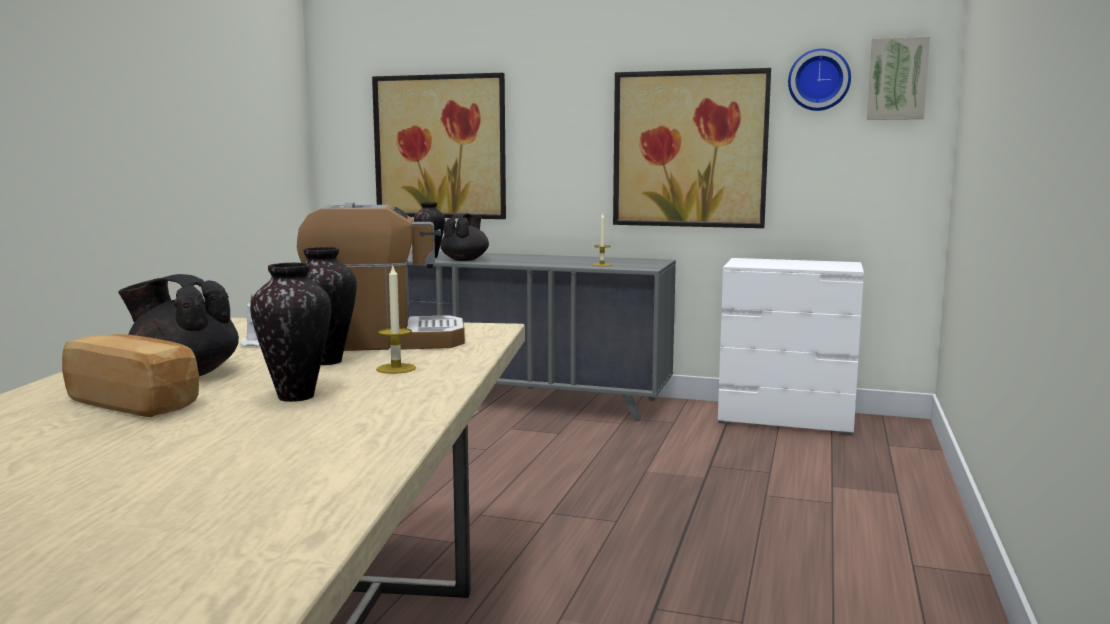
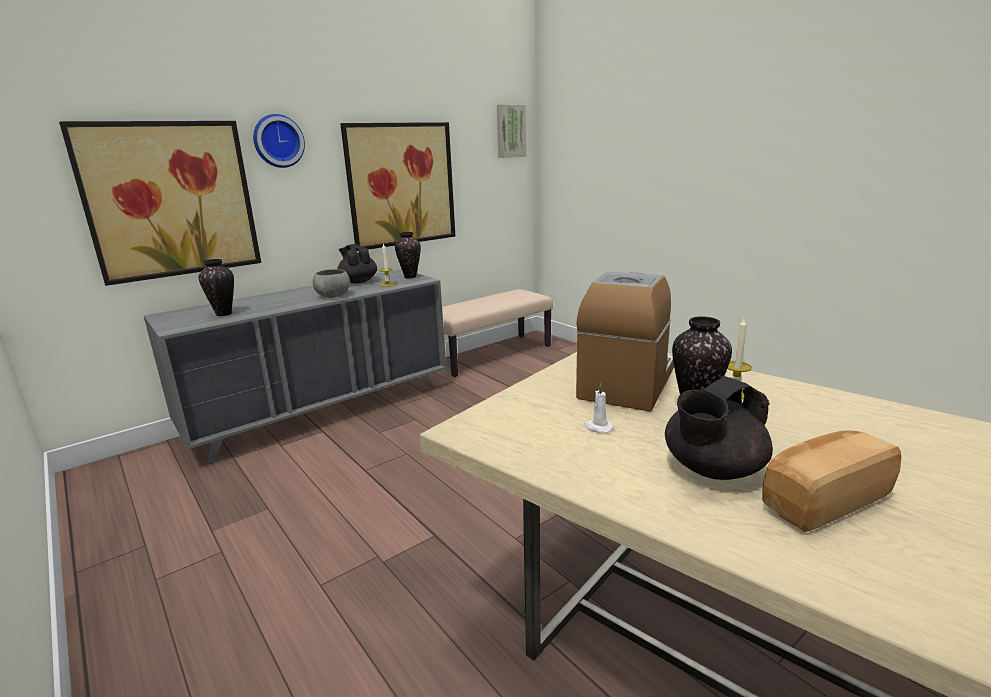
camera: 55 degrees left, 10 degrees up
(297, 397) = (818, 434): vase -> vase (410, 277)
(465, 260) = (270, 308): black teapot -> black teapot (358, 281)
(530, 262) = (333, 296): none -> grey bowl
(786, 418) = (490, 354): white dresser -> beige bench
(819, 80) = (472, 131): wall clock -> wall clock (278, 141)

